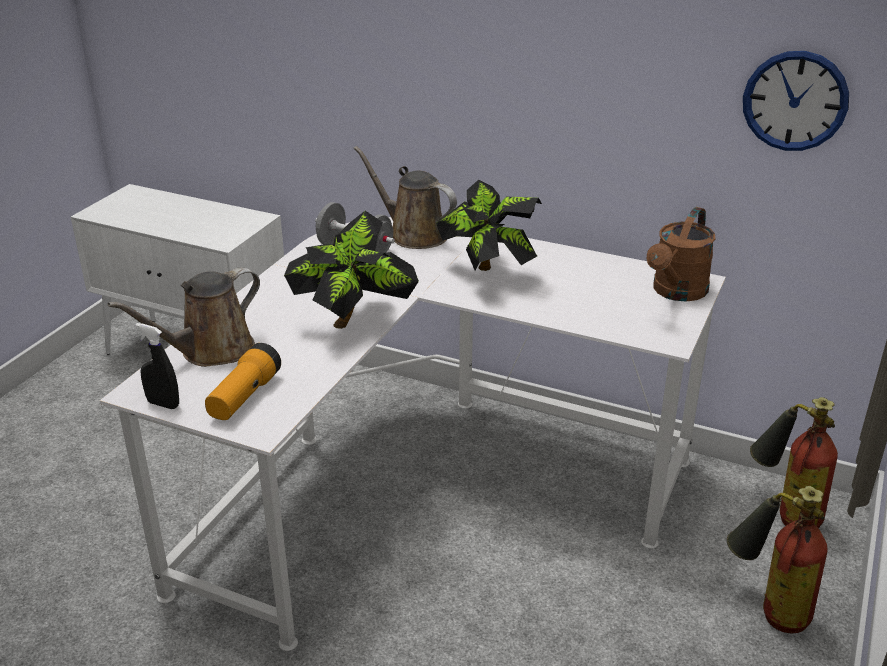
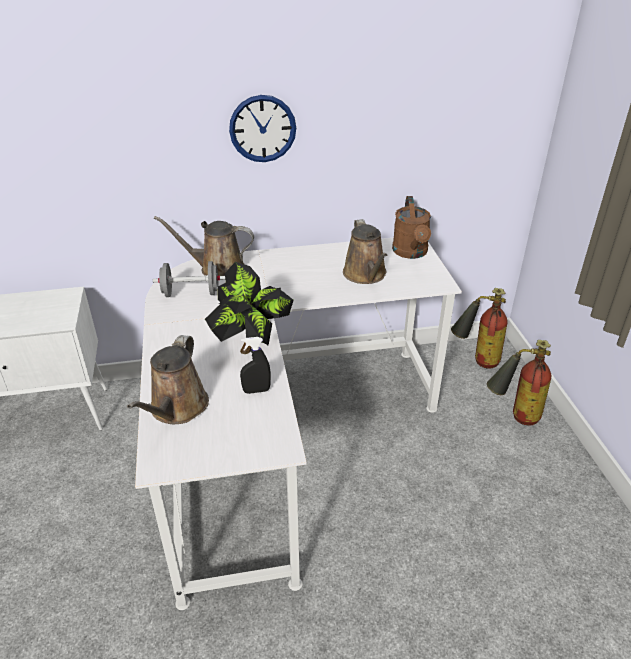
camera: 35 degrees left, 5 degrees up
(163, 404) = (190, 465): black spray bottle -> black spray bottle (256, 390)
(244, 397) = (242, 431): flashlight -> none
(488, 274) = (297, 279): potted plant -> none
(580, 297) = (366, 275): none -> brown watering can
(795, 101) = (456, 115): wall clock -> wall clock (262, 129)

